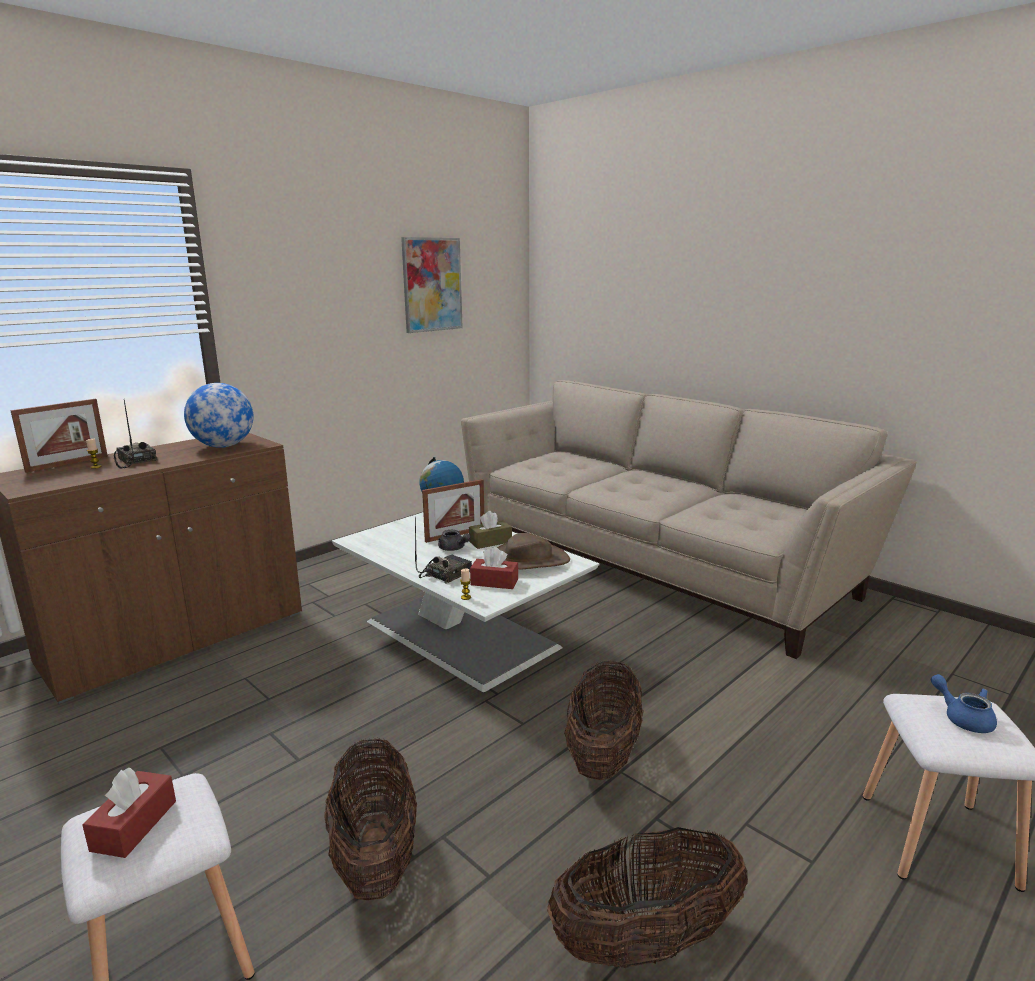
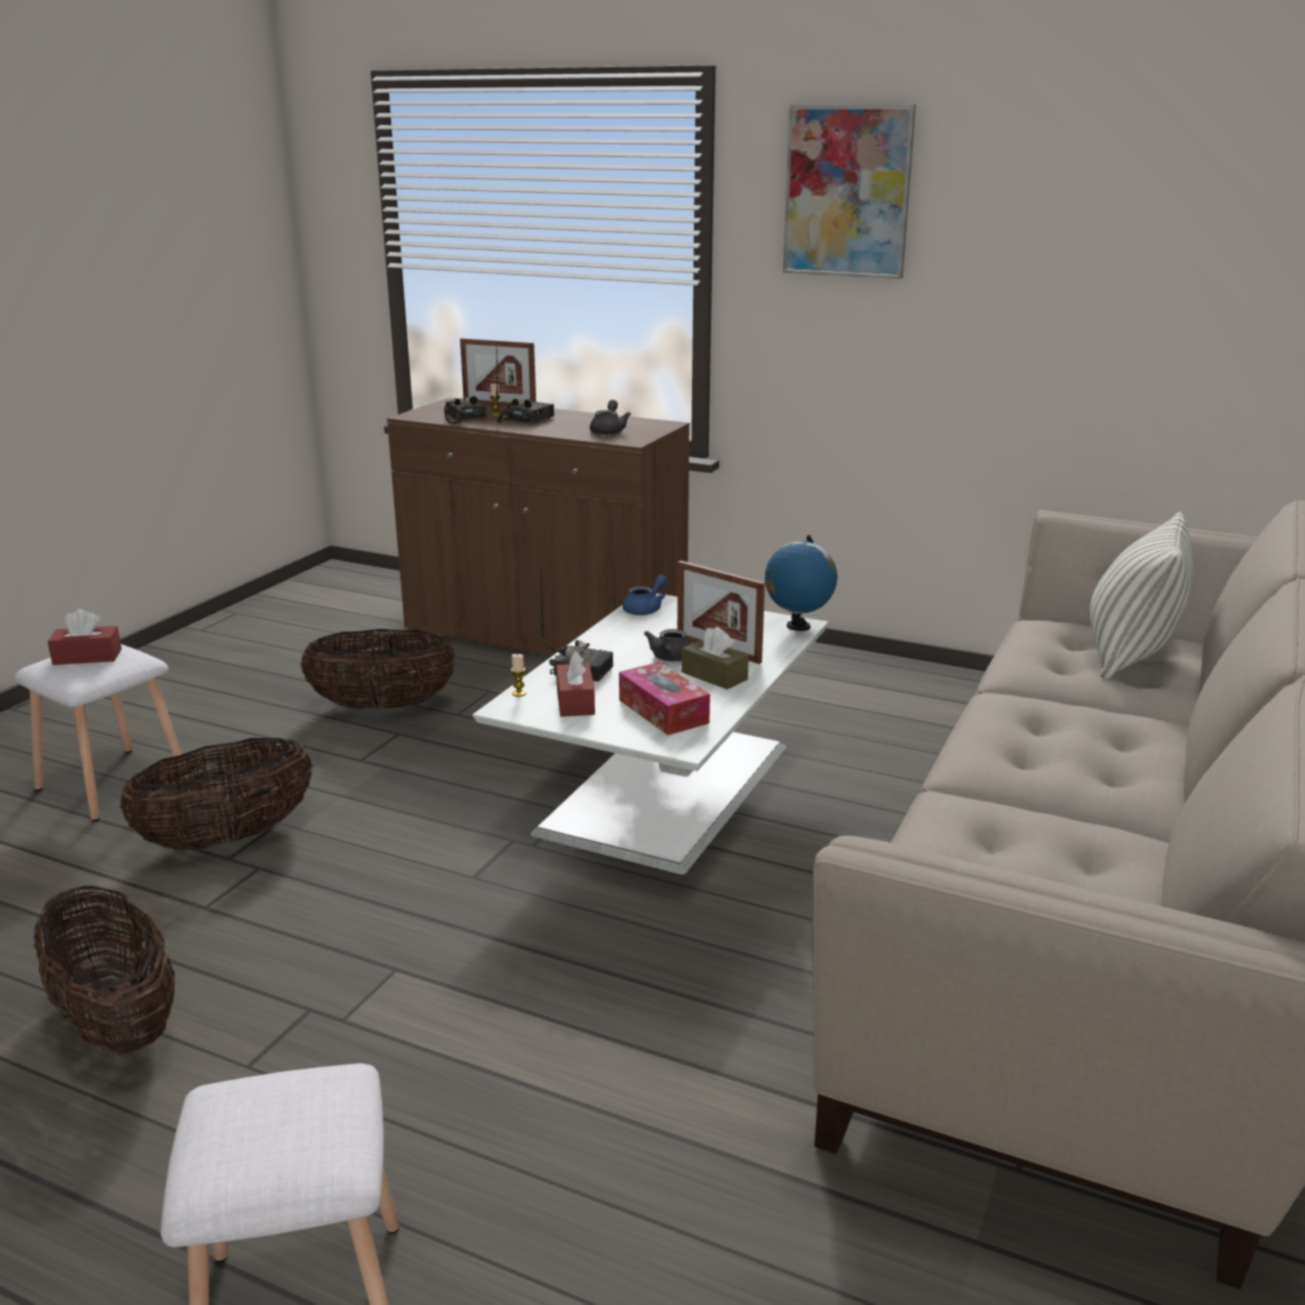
camera: 70 degrees right, 5 degrees up
(79, 476) = (463, 417): none -> radio
(223, 446) = (609, 431): globe -> grey teapot
(432, 284) = (1111, 250): picture -> picture (847, 191)
(528, 561) = (663, 711): brown hat -> tissue box
(562, 462) = (1130, 655): none -> pillow
(603, 754) = (427, 950): basket -> basket (383, 706)
(963, 718) = (280, 1125): blue teapot -> blue teapot (646, 609)

